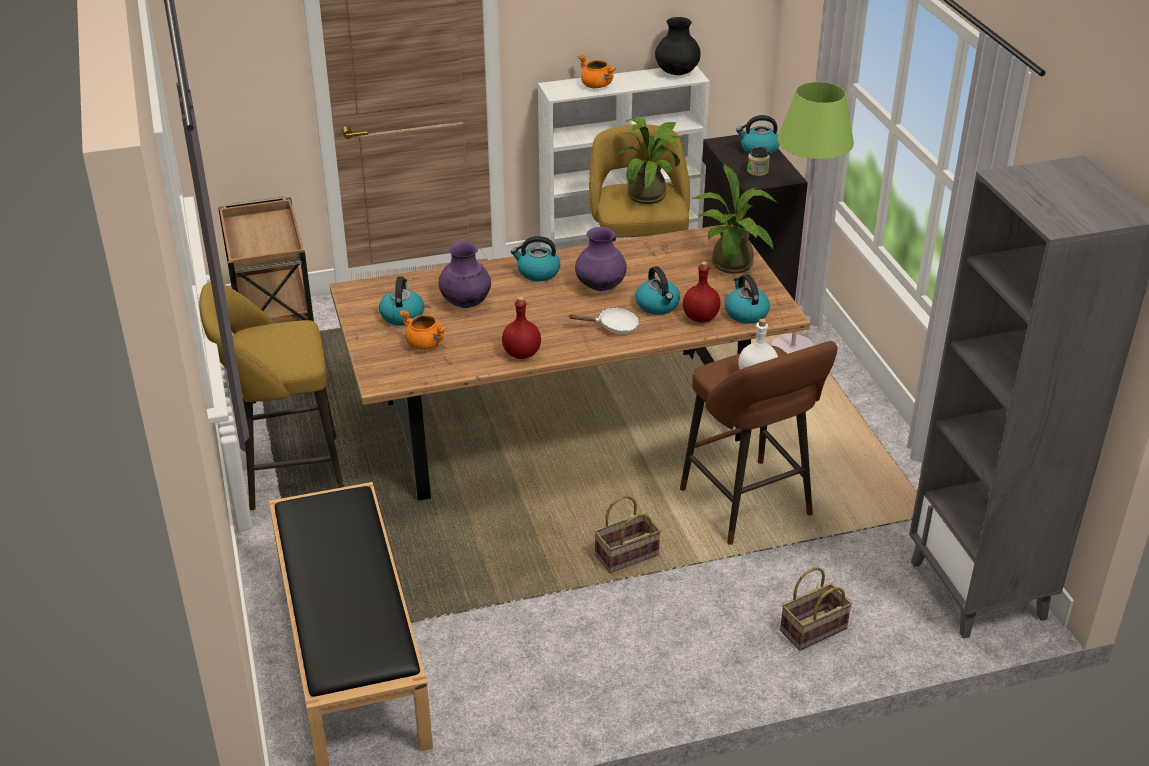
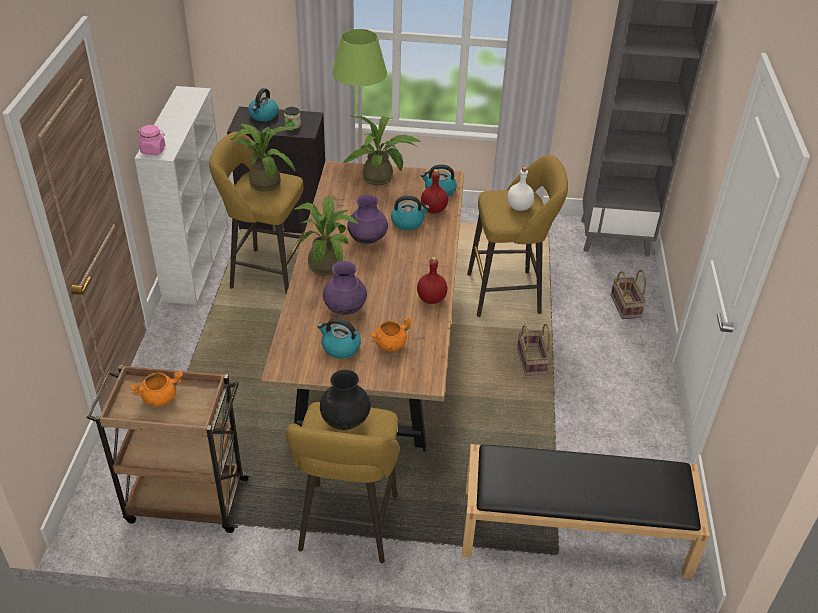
camera: 70 degrees left, 5 degrees up
(537, 272) = (327, 263): kettle -> potted plant
(559, 87) = (153, 150): none -> pink jar
(597, 85) = (169, 133): orange cooking pot -> orange cooking pot (160, 398)
(613, 326) = (422, 248): white frying pan -> none
(677, 73) = (184, 96): black vase -> black vase (345, 421)
(749, 507) = (508, 294): brown stool -> yellow stool

